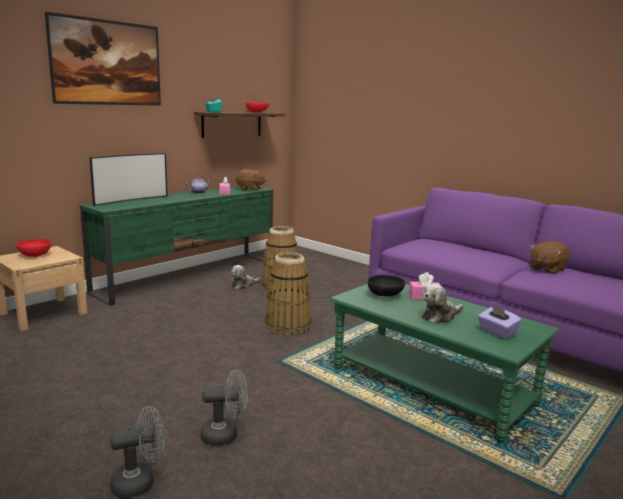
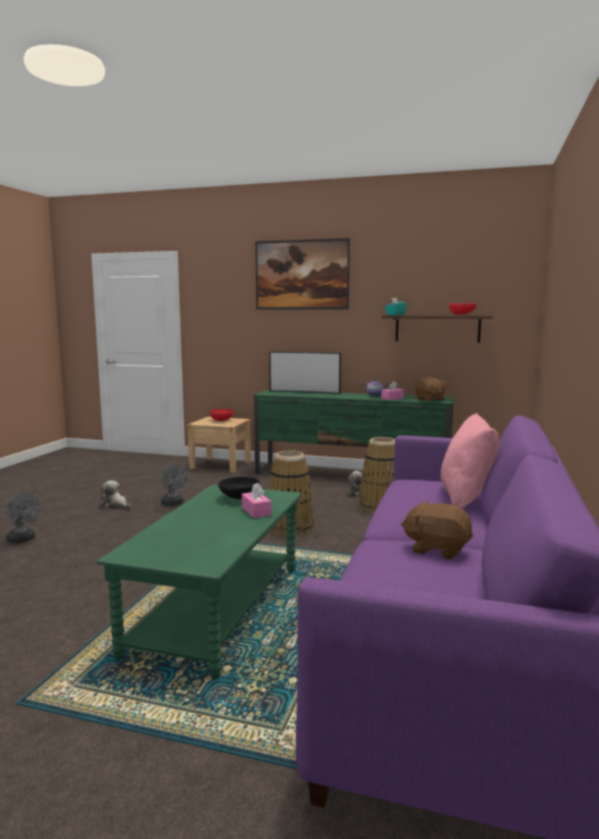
camera: 65 degrees right, 5 degrees down
(225, 435) = (84, 547): grey fan -> grey fan (174, 503)
(440, 316) = (198, 522): plush toy -> plush toy (116, 506)
(457, 245) = (466, 498): none -> pink pillow
(497, 332) = (172, 547): purple tissue box -> none

